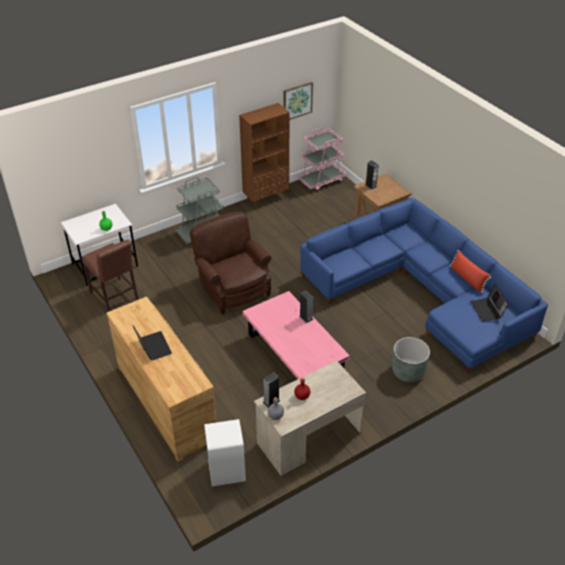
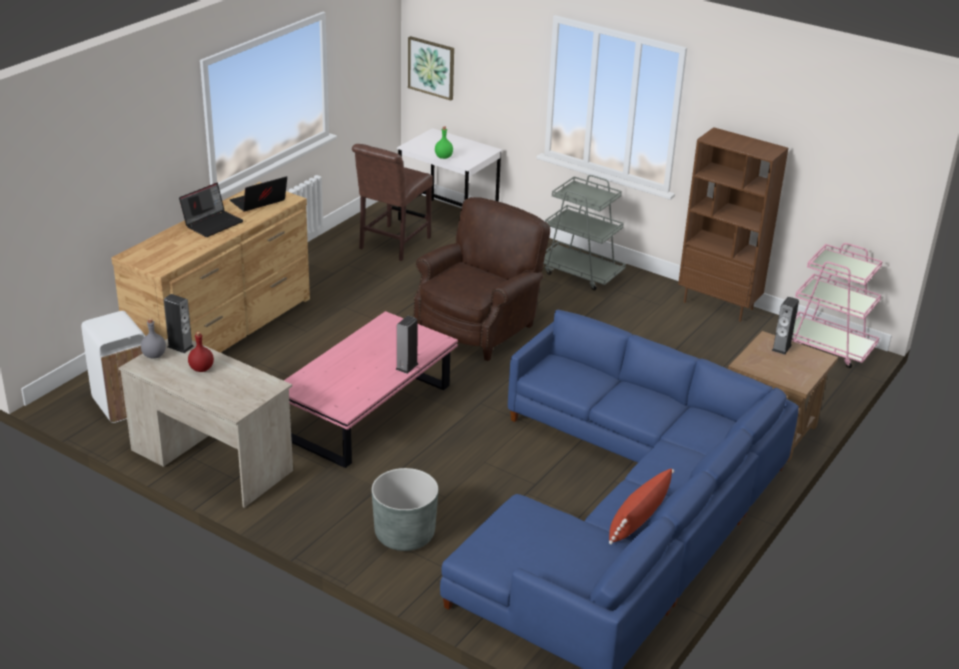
camera: 65 degrees right, 10 degrees down
(297, 101) = (829, 168): picture -> picture (431, 67)
(487, 310) = (562, 556): laptop -> laptop (258, 203)

